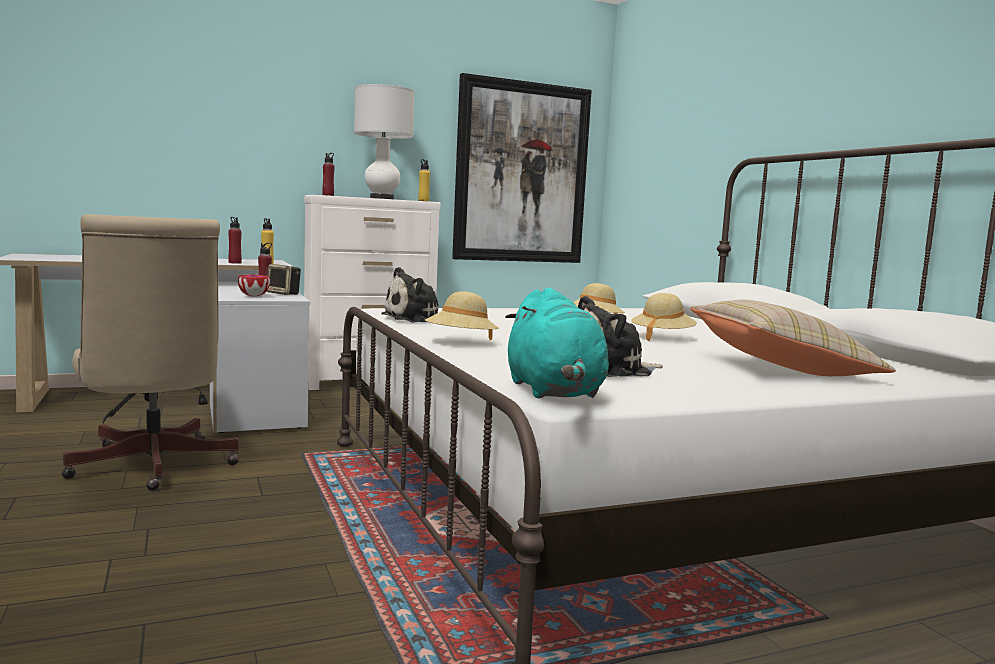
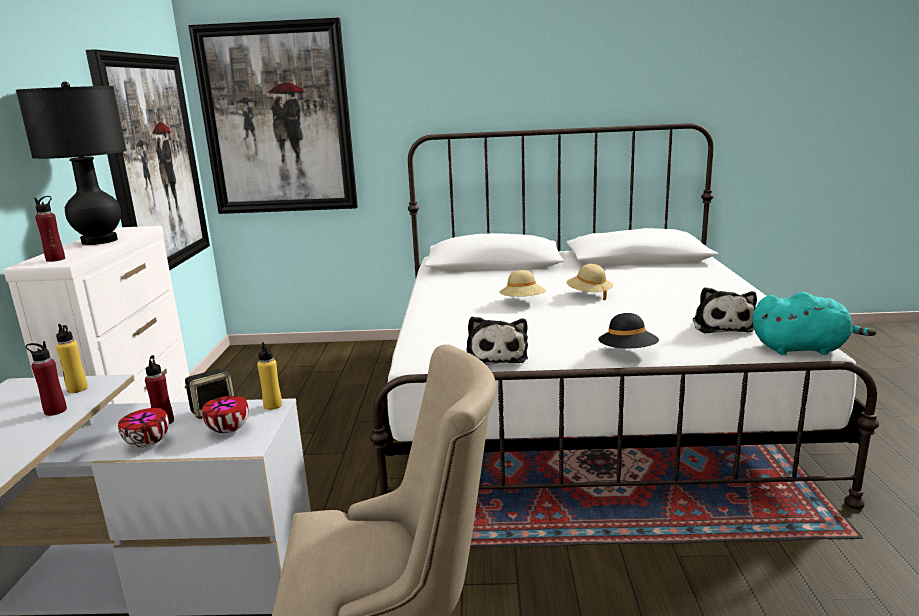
camera: 65 degrees left, 10 degrees up
(234, 290) = (149, 443): none -> bowl
(381, 198) = (99, 241): white table lamp -> black table lamp
(423, 201) = (139, 229): yellow bottle -> yellow bottle (273, 405)
(461, 342) = (627, 353): beige hat -> black hat
(651, 146) = (277, 120): none -> picture
(780, 368) = (697, 289): beige pillow -> none

